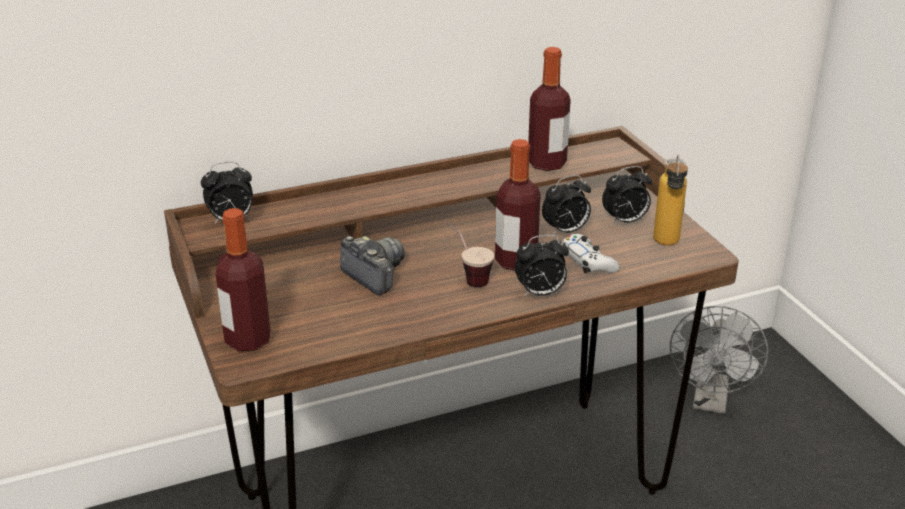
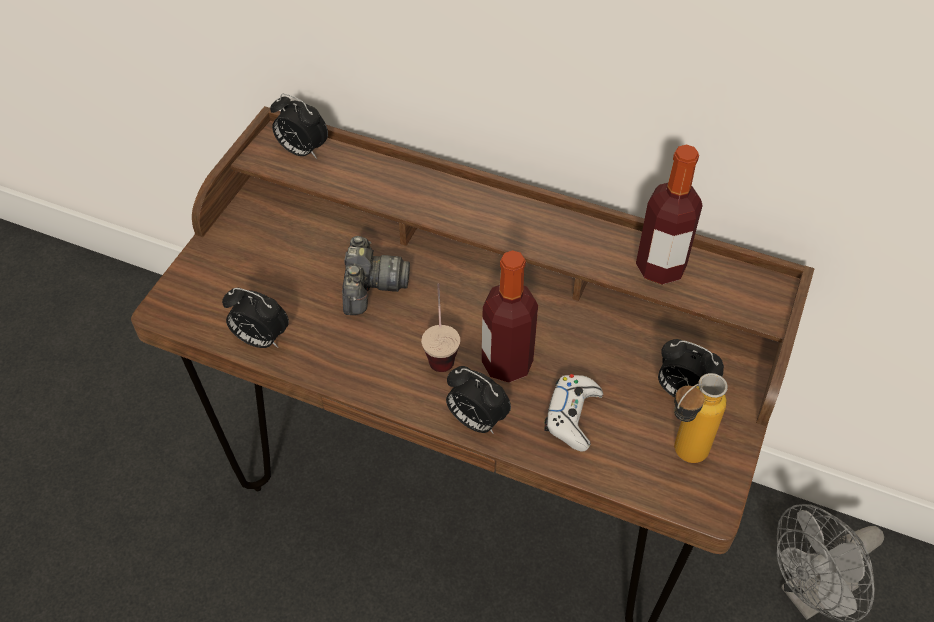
camera: 45 degrees right, 20 degrees up
(248, 340) = (198, 287): bottle -> none
(565, 231) = (604, 360): alarm clock -> alarm clock (260, 339)

